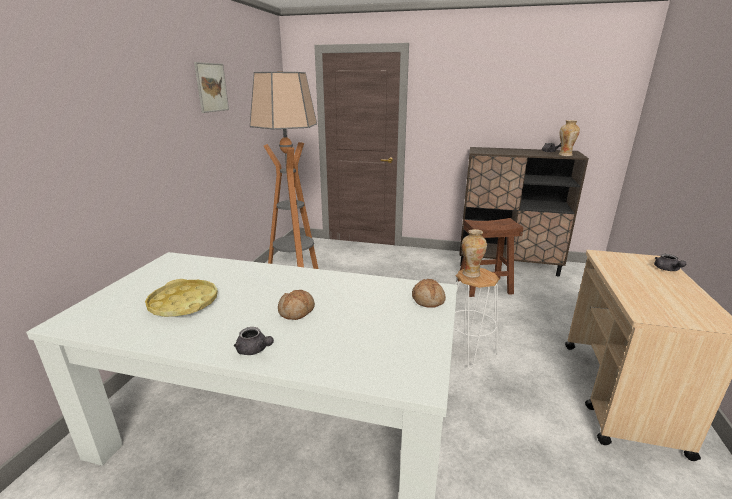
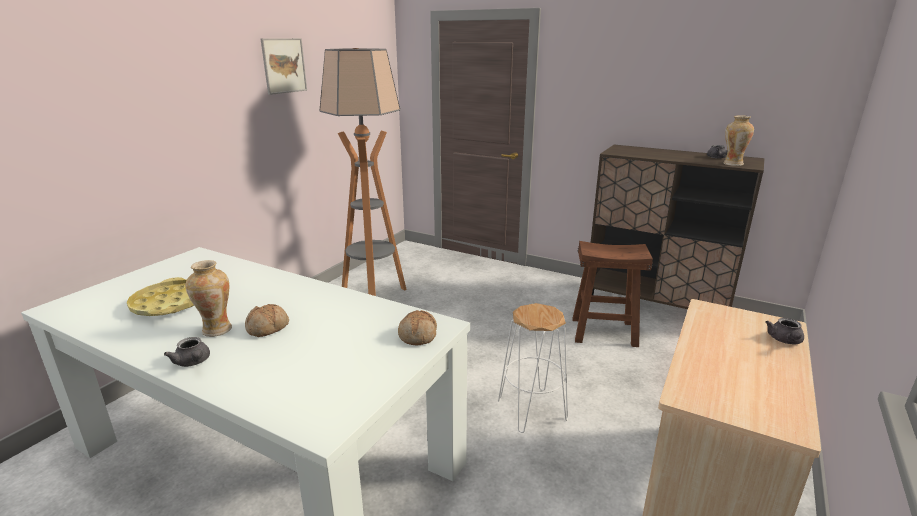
camera: 15 degrees right, 0 degrees up
(470, 273) = (531, 311): vase -> vase (217, 329)

